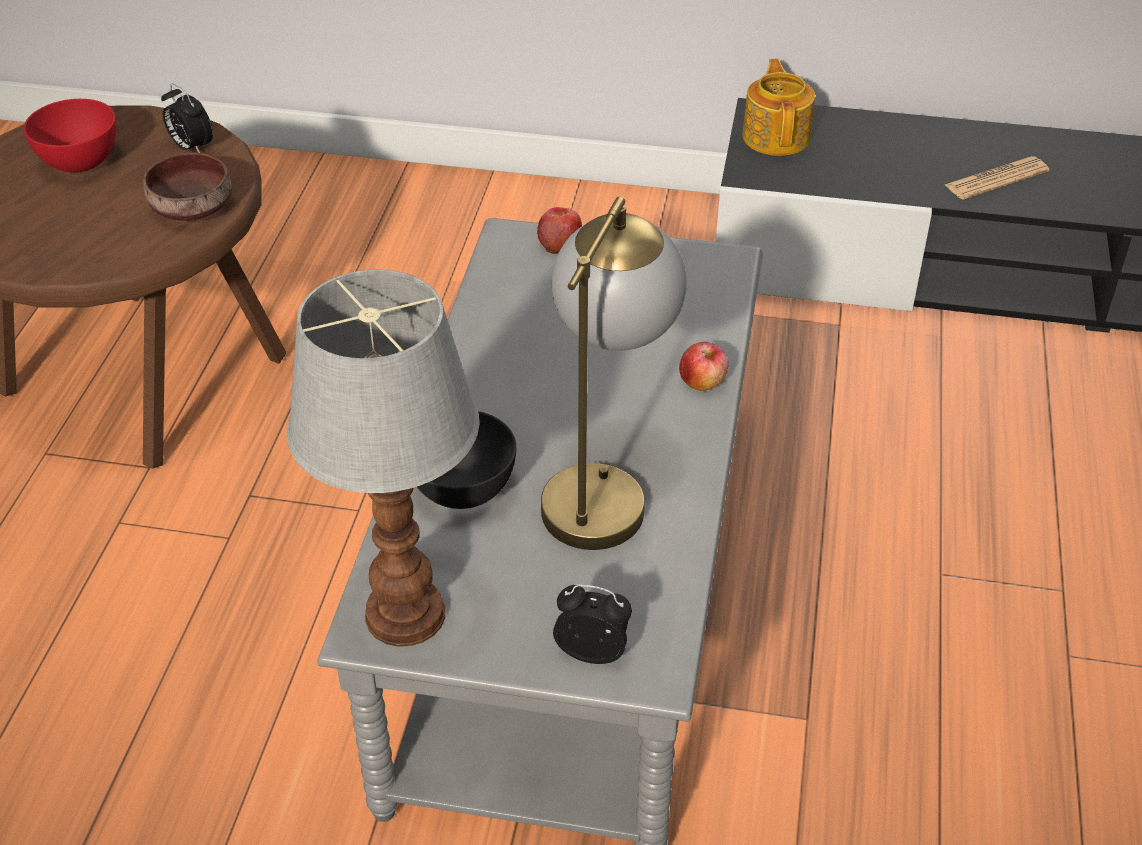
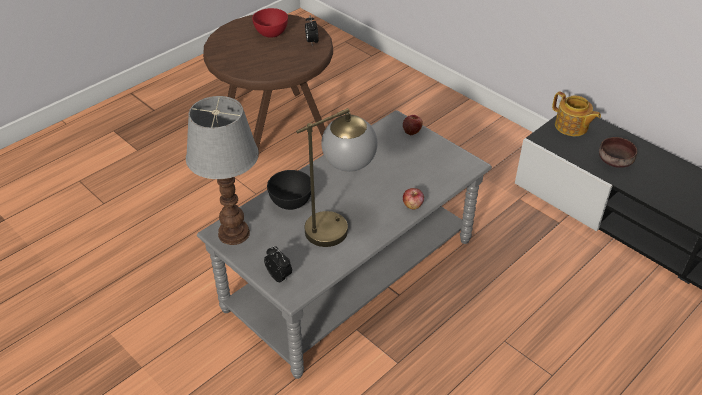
camera: 35 degrees right, 0 degrees up
(194, 208) = (292, 64): brown bowl -> brown bowl (615, 161)
(776, 136) = (571, 127): teapot -> teapot turned 105 degrees clockwise
(996, 179) = (657, 185): newspaper -> none

